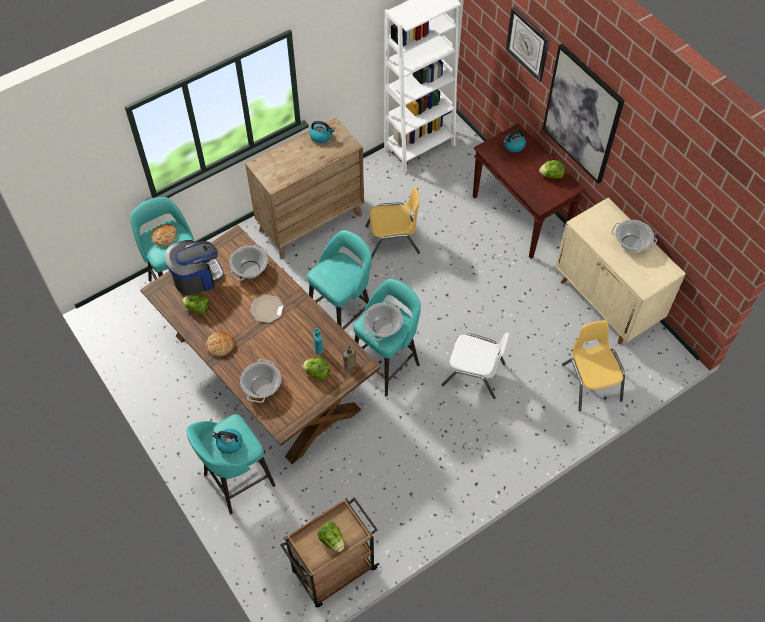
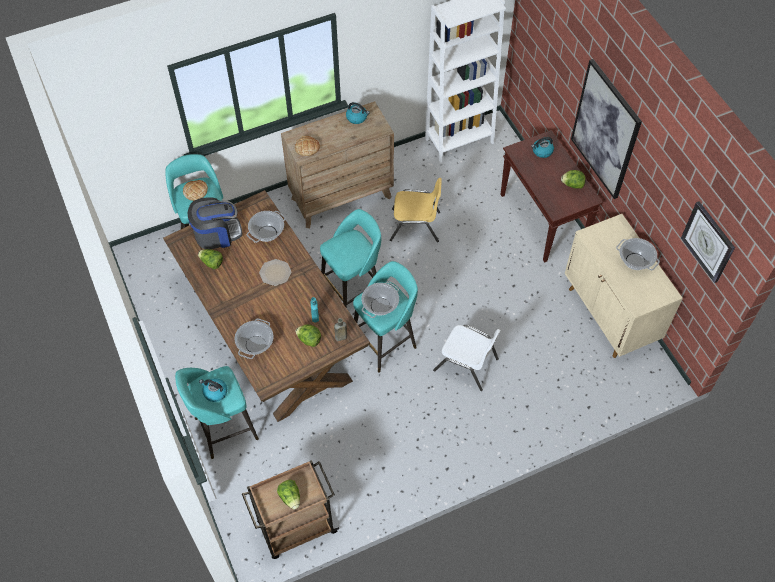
camera: 10 degrees right, 0 degrees up
(220, 345) = (225, 300): bread -> bread (307, 147)
(528, 44) = (564, 55): wall clock -> wall clock (708, 242)
(591, 382) = (578, 390): yellow chair -> none

